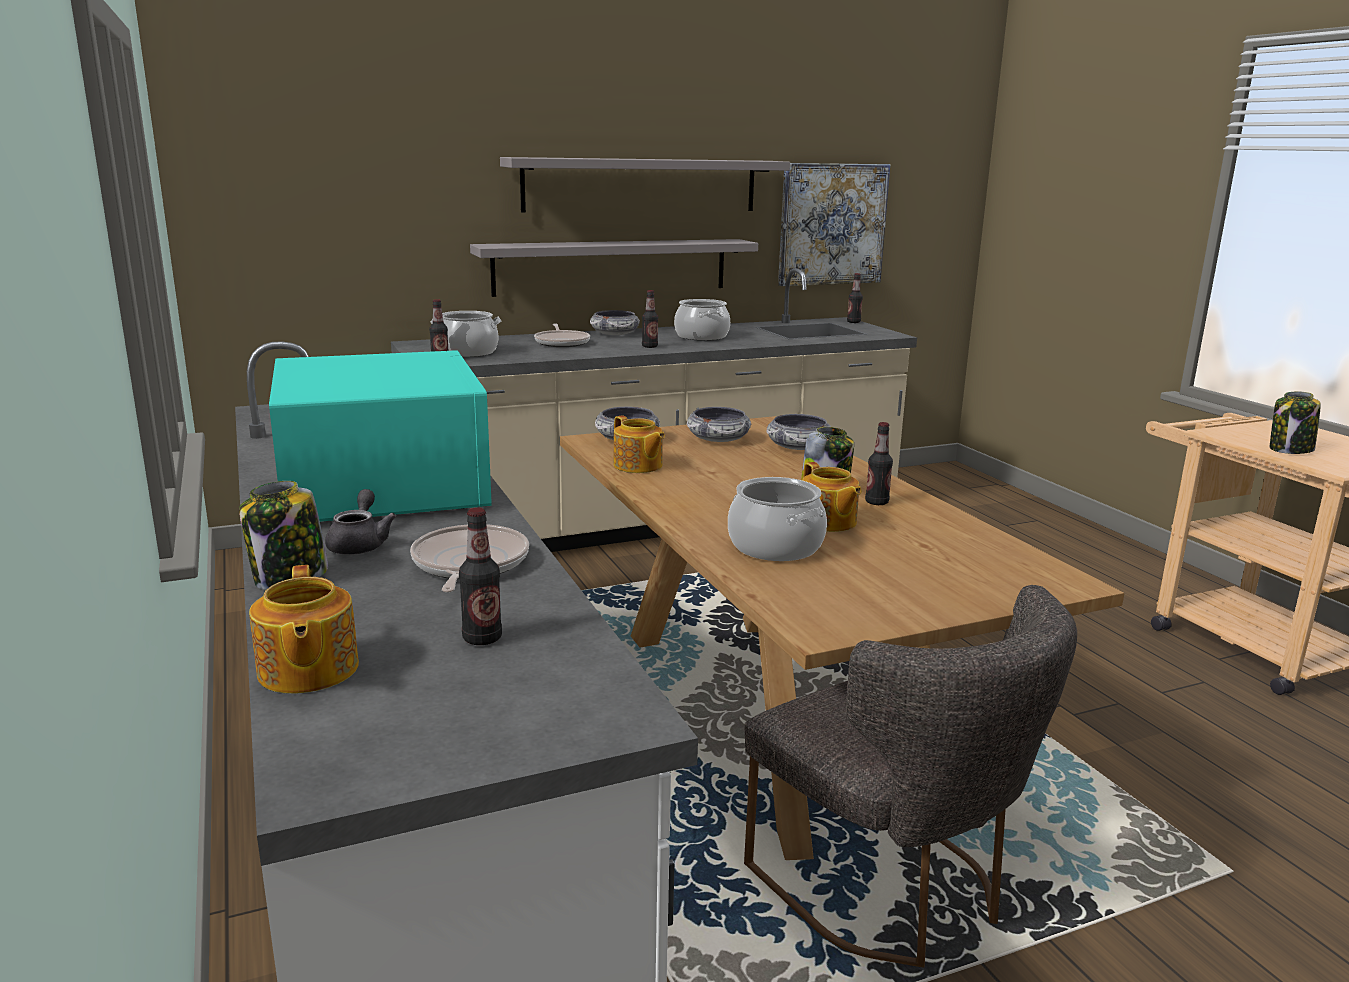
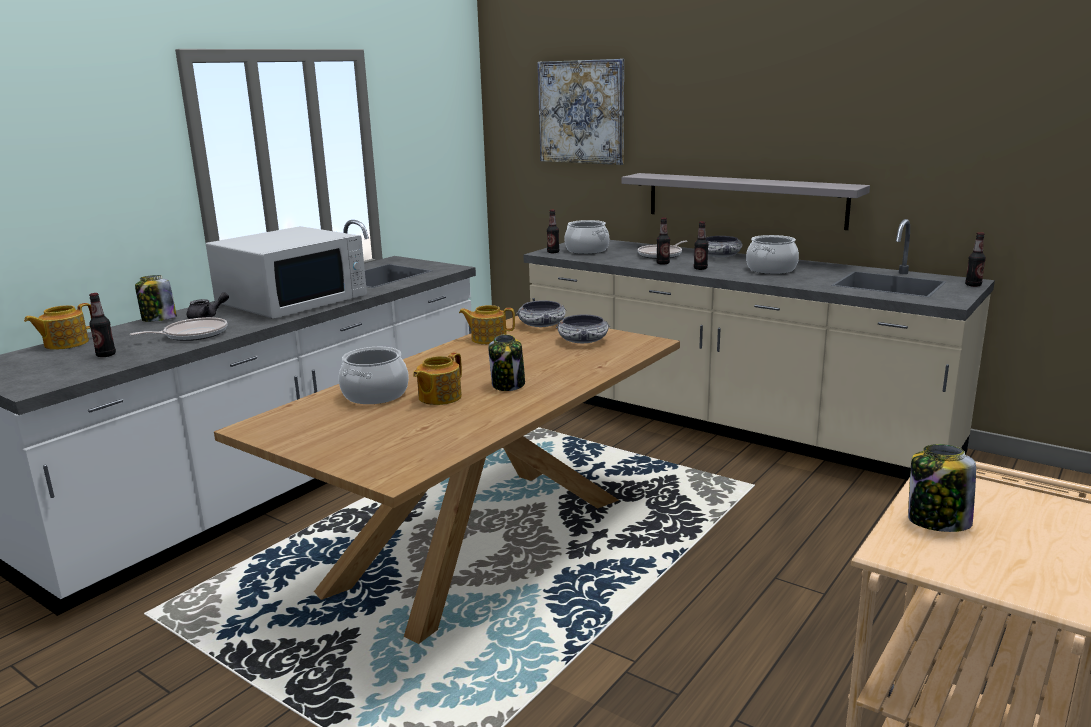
camera: 60 degrees right, 0 degrees up
(383, 485) = (293, 300): turquoise microwave -> white microwave
(638, 466) = (488, 339): teapot -> teapot turned 75 degrees clockwise
(641, 185) = (774, 131): grey shelf -> none
(798, 447) = (603, 360): bowl -> none
(832, 224) = (986, 177): picture -> picture (581, 112)
(876, 502) = (502, 401): bottle -> bottle (663, 263)
(892, 891) = (307, 636): grey chair -> none

